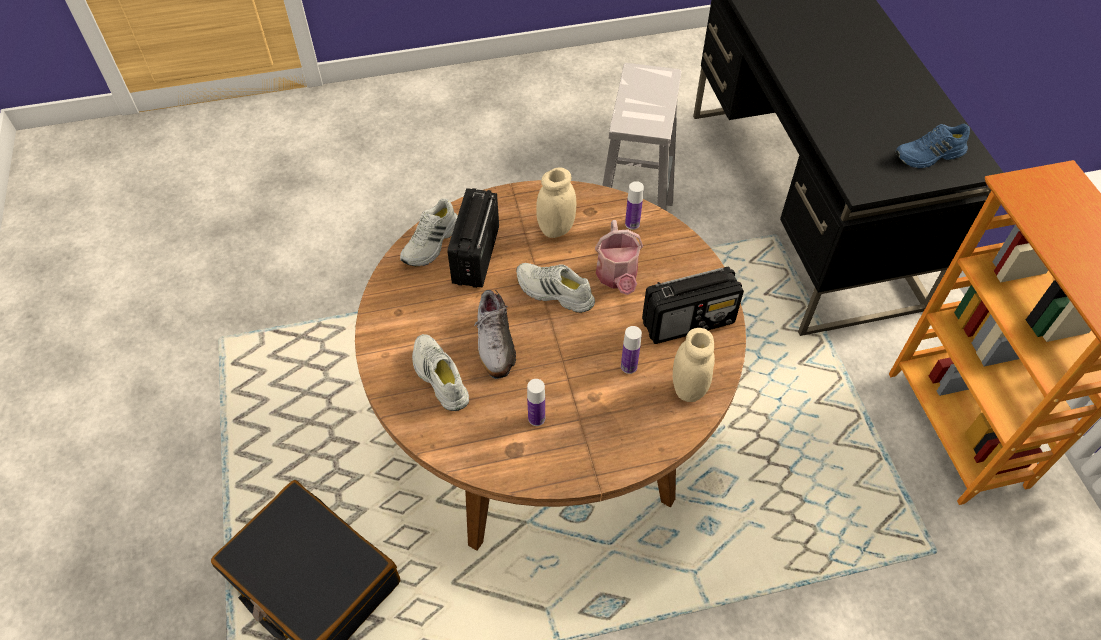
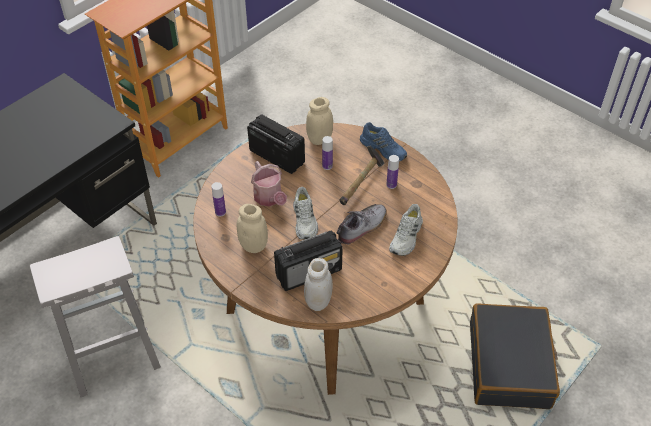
camera: 125 degrees left, 5 degrees down
(431, 243) = (318, 302): white shoe -> white jar
(568, 386) = (361, 183): none -> hammer
(617, 277) = (269, 198): watering can -> watering can turned 105 degrees clockwise
(929, 156) = (64, 105): blue shoe -> blue shoe (384, 149)

